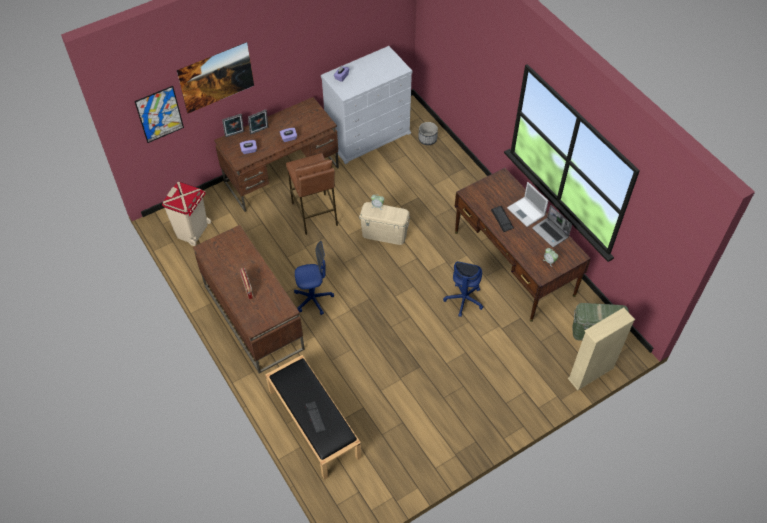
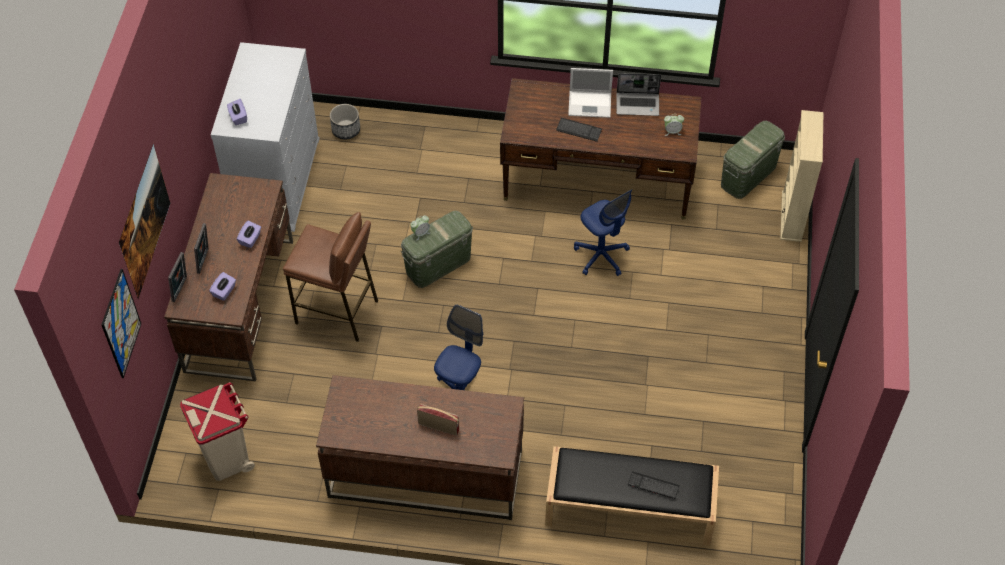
camera: 50 degrees left, 0 degrees up
(384, 234) = (438, 264): beige storage box -> green storage box

